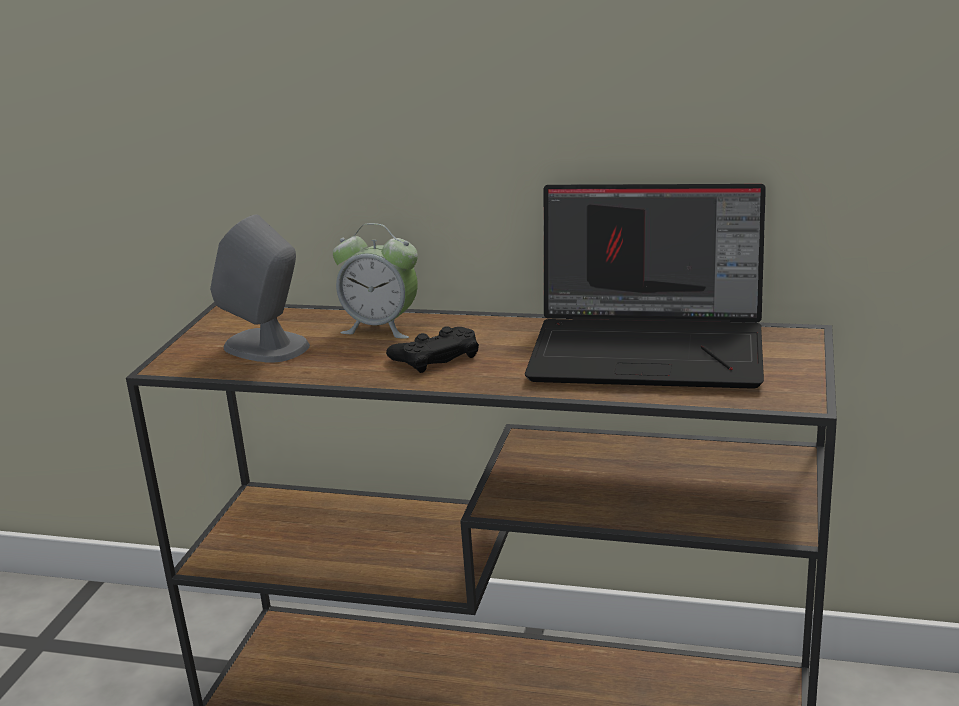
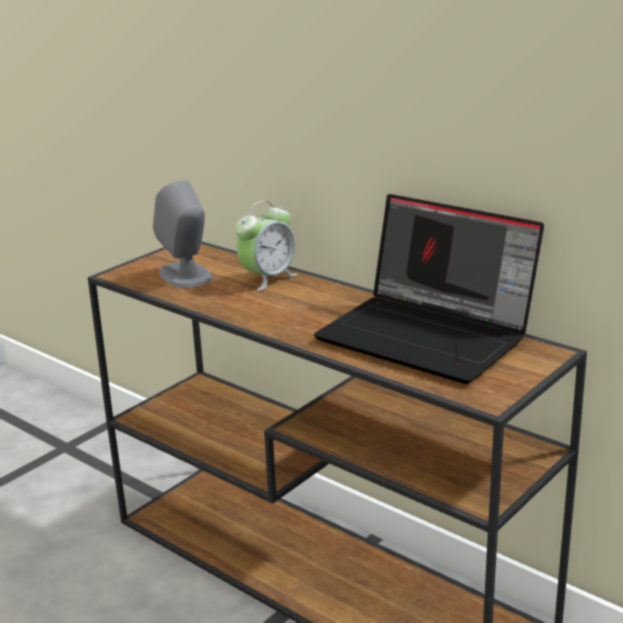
camera: 25 degrees right, 0 degrees up
(381, 327) = (268, 278): alarm clock -> alarm clock turned 90 degrees counterclockwise
(435, 356) = (279, 307): black game controller -> none

